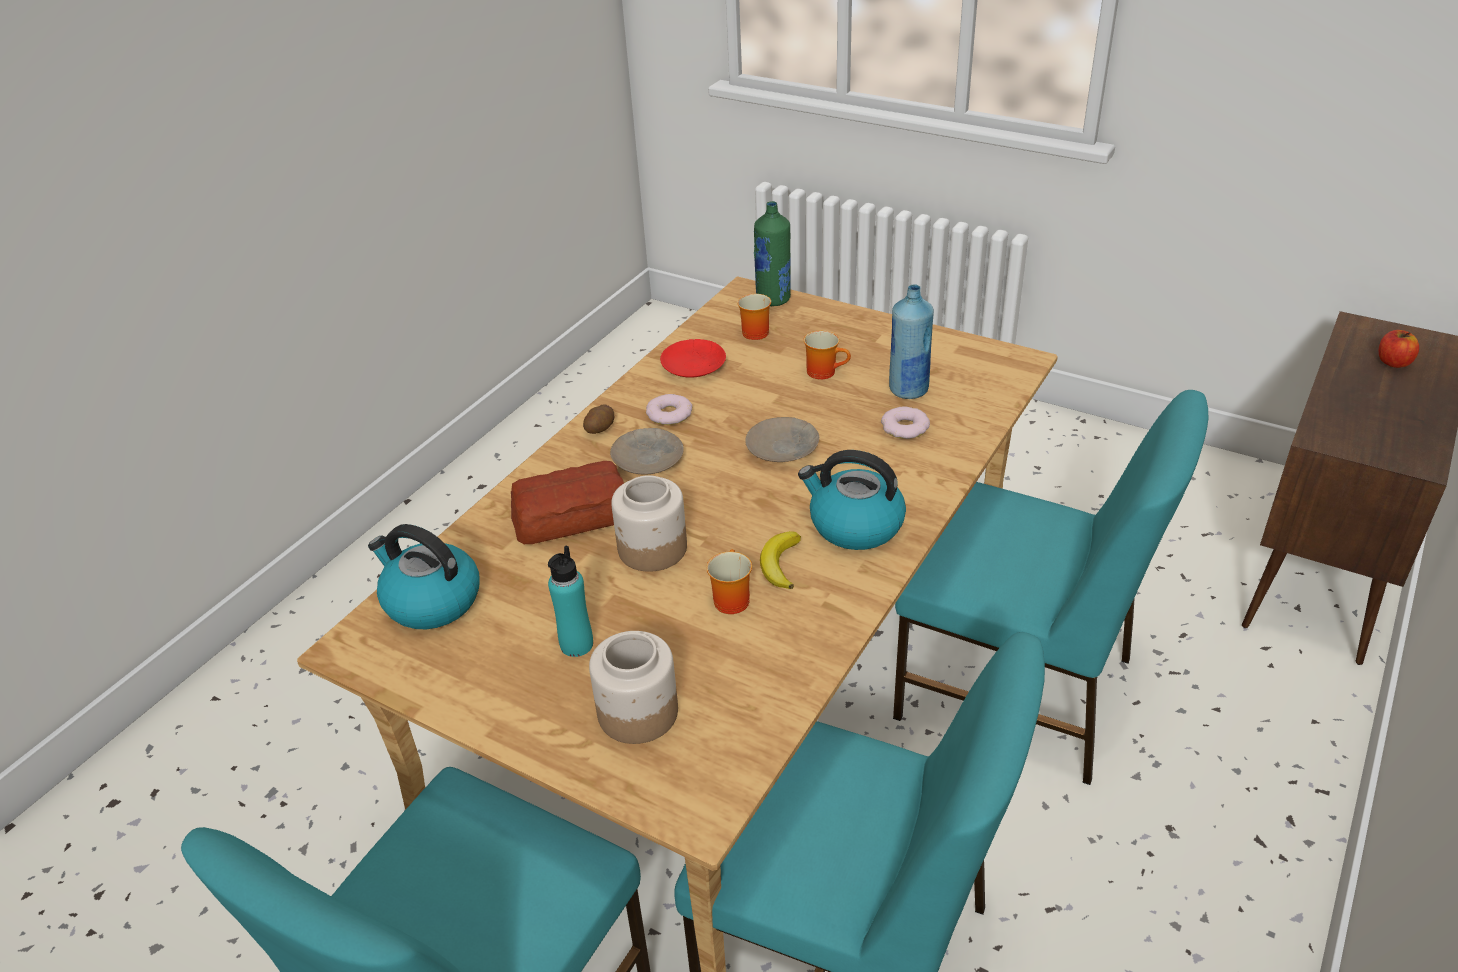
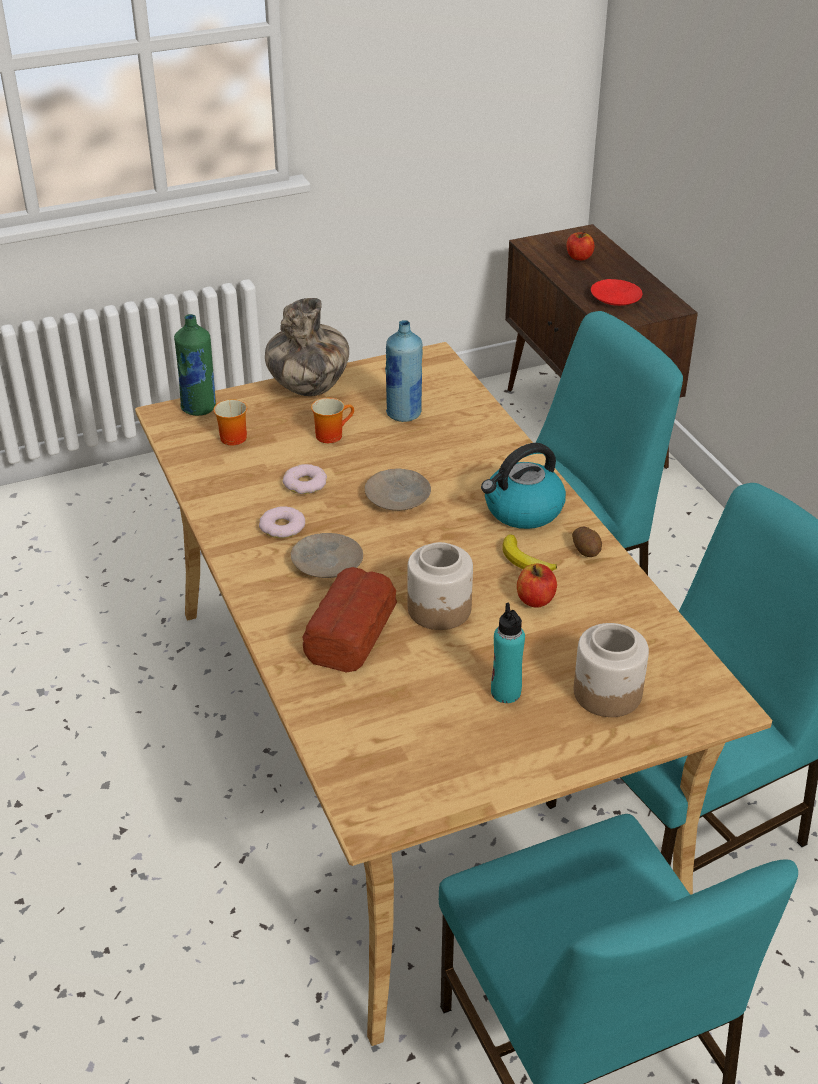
camera: 55 degrees left, 0 degrees up
(431, 601) = (367, 750): kettle -> none
(600, 428) = (253, 568): potato -> potato (587, 550)
(694, 365) = (233, 485): red plate -> red plate (615, 298)
(729, 598) = (535, 599): mug -> apple
(874, 329) = (309, 388): none -> vase
(905, 428) = (445, 437): donut -> donut (305, 483)

